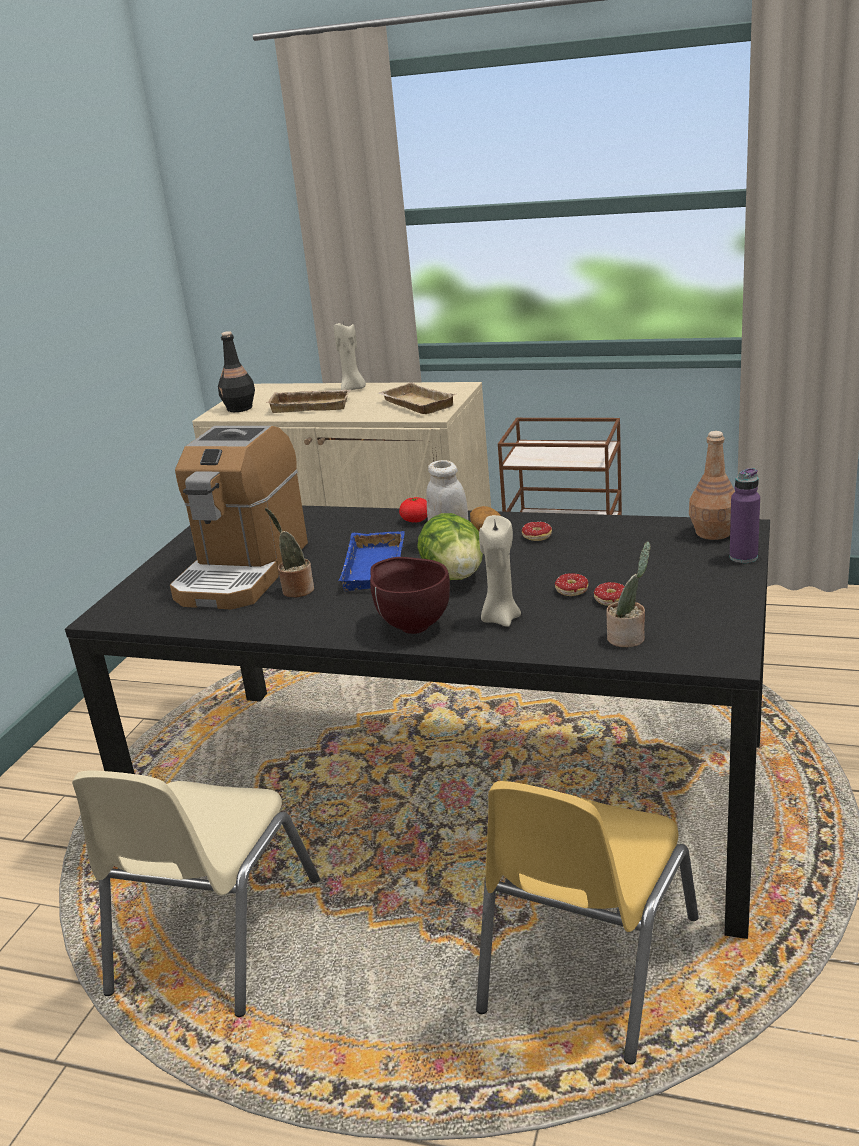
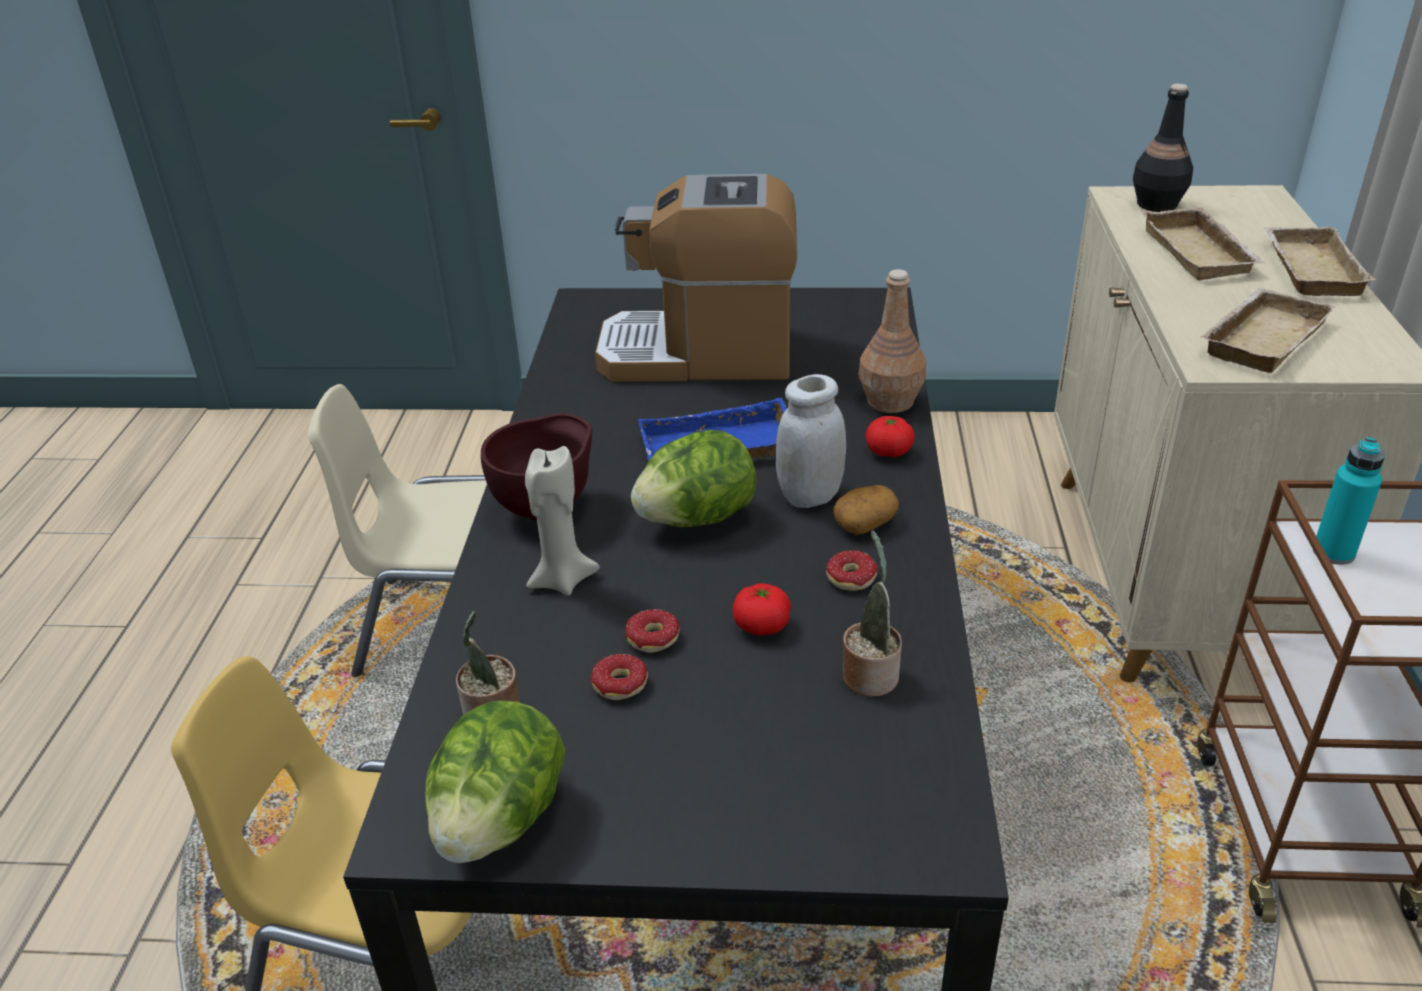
camera: 75 degrees right, 10 degrees up
(296, 590) = (649, 401): potted plant -> potted plant (870, 673)
(353, 389) = (1307, 269): beige candle -> beige tray
(533, 458) = (1333, 553): none -> turquoise bottle
(570, 560) = (762, 625): none -> tomato
(713, 532) = (913, 803): brown bottle -> brown bottle (891, 401)
(717, 632) = (500, 820): none -> lettuce
(743, 557) = (802, 852): purple bottle -> none

